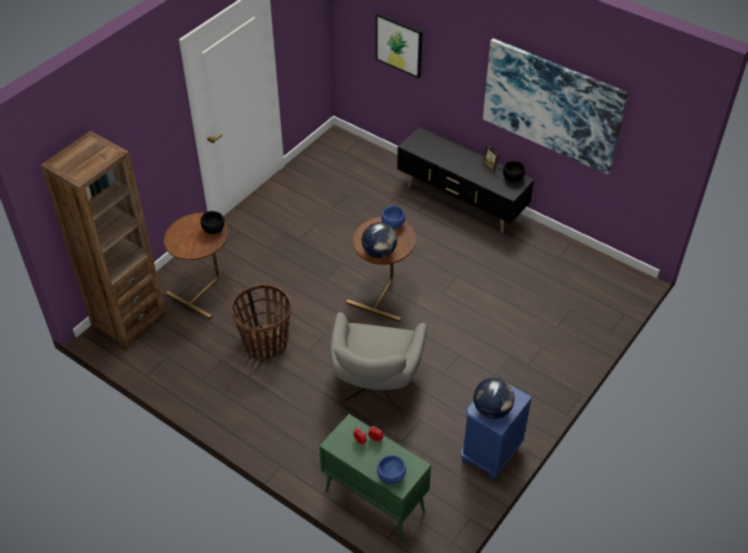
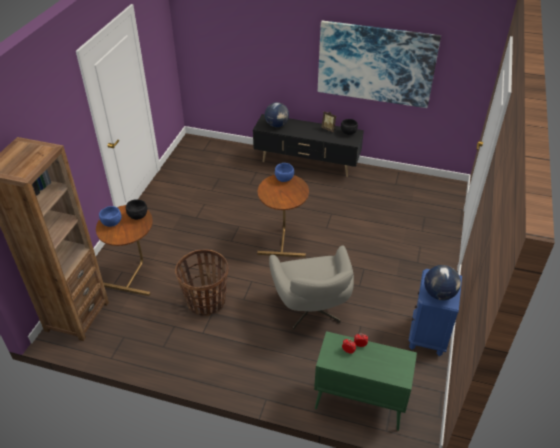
camera: 20 degrees left, 5 degrees down
(379, 252) = (284, 201): globe -> globe (277, 125)
(391, 477) = (391, 373): blue bowl -> blue bowl (112, 223)
(399, 45) = (238, 49): picture -> none

